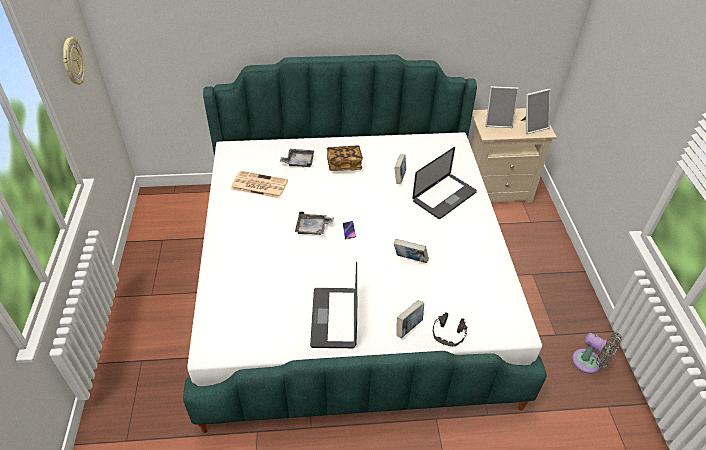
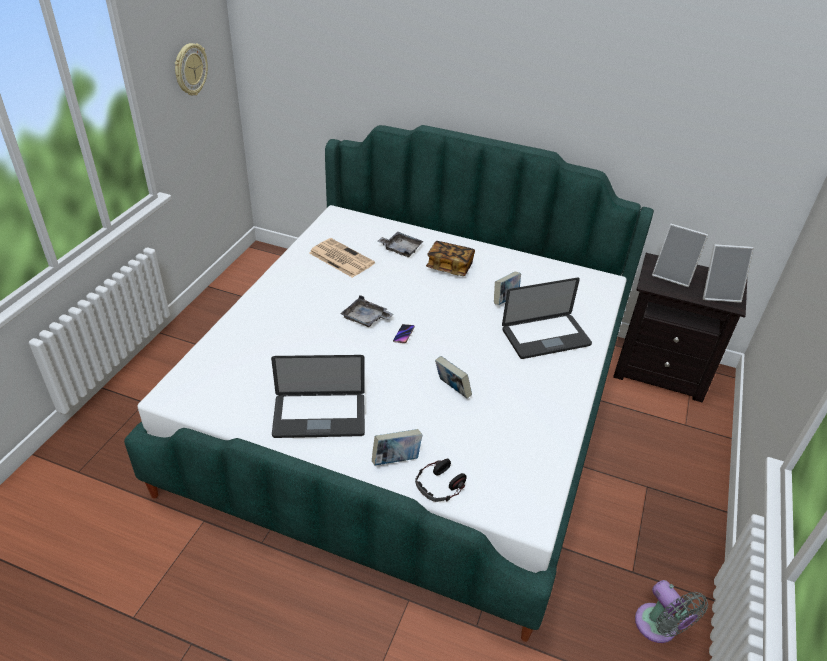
camera: 25 degrees right, 5 degrees down
(334, 318) = (319, 416): laptop -> laptop turned 120 degrees counterclockwise
(496, 189) = (661, 371): beige nightstand -> black nightstand

